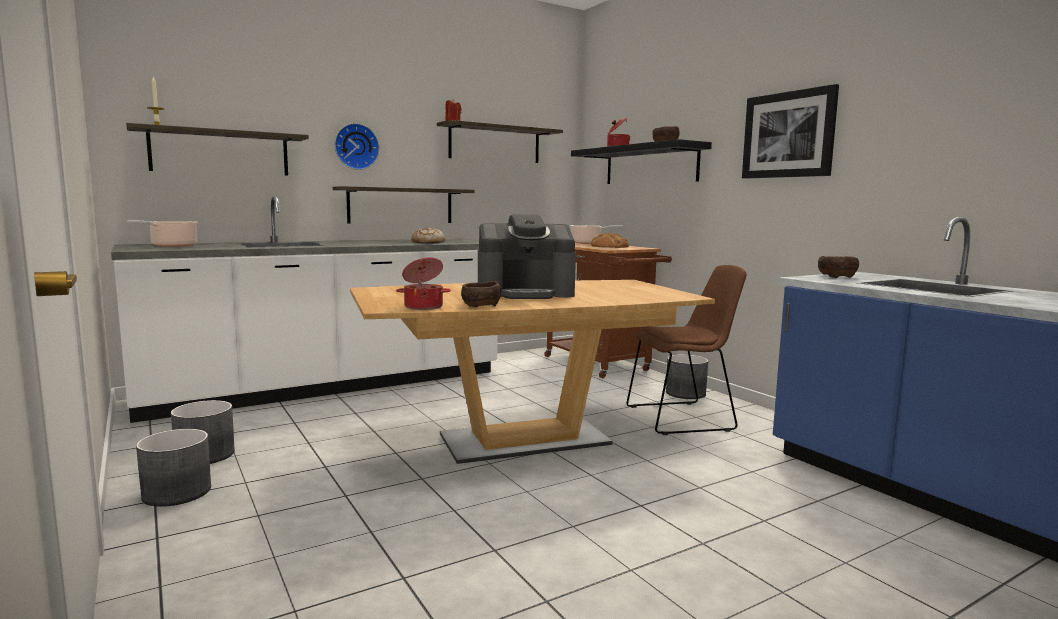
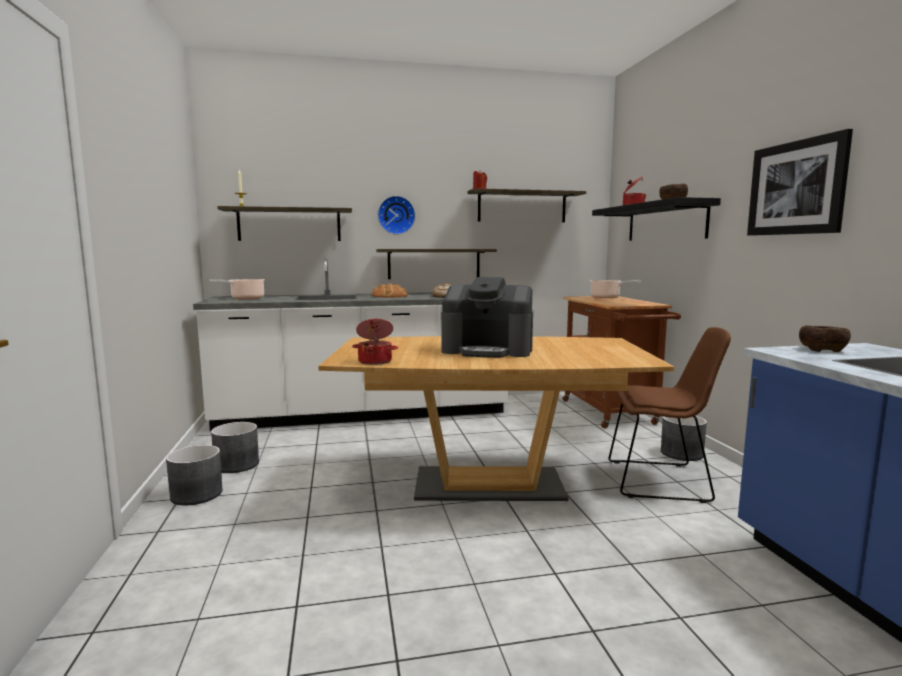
camera: 20 degrees right, 0 degrees up
(480, 306) = (424, 363): brown bowl -> none
(609, 246) = (621, 301): bread -> bread (390, 296)

